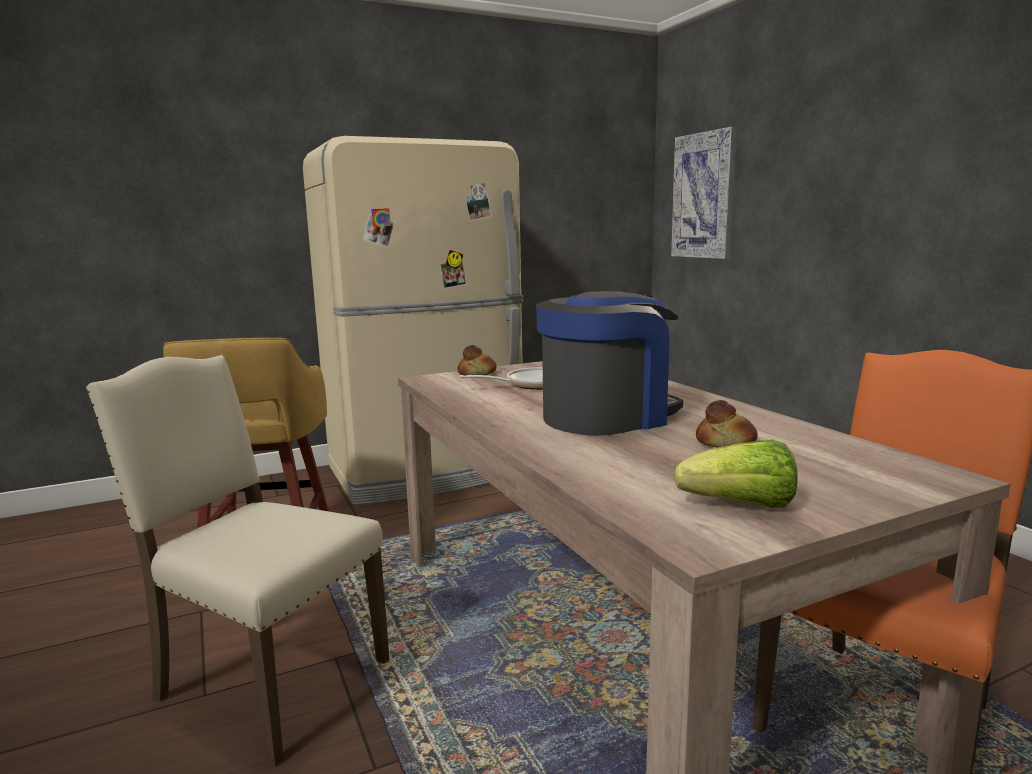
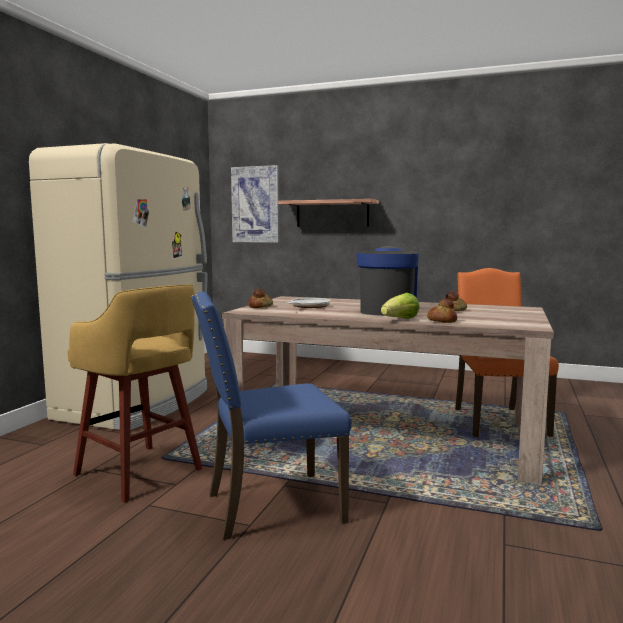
camera: 45 degrees left, 5 degrees down
(266, 681) = (270, 506): beige chair -> blue chair
(589, 467) = (441, 321): none -> bread
(741, 506) = (512, 320): lettuce -> lettuce (400, 319)
(808, 208) = (332, 214): none -> shelf

